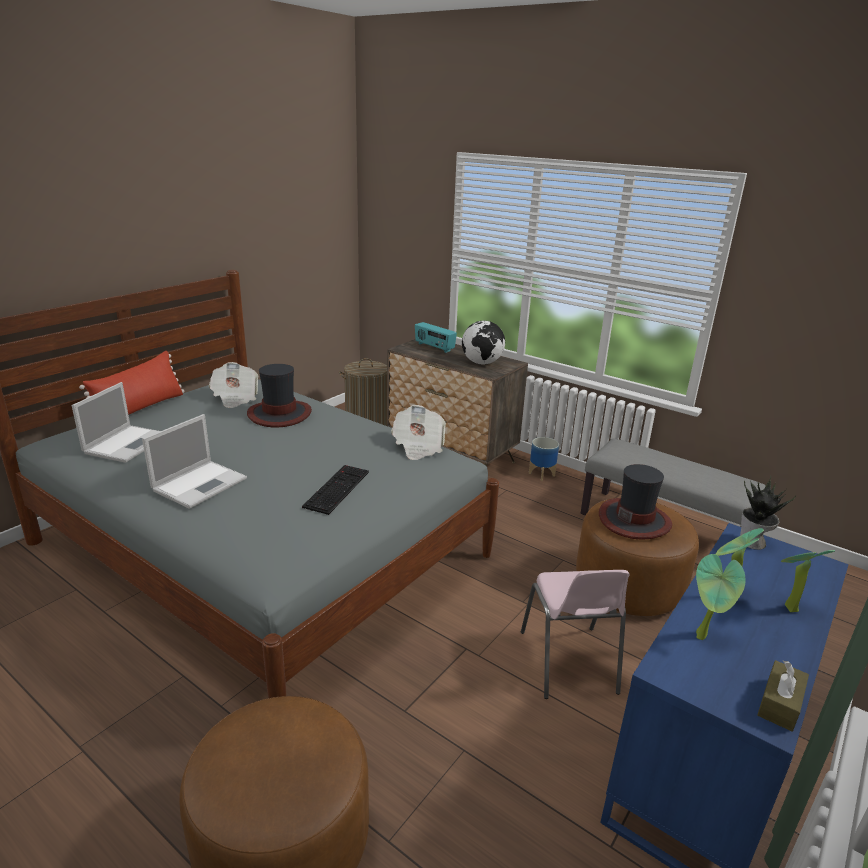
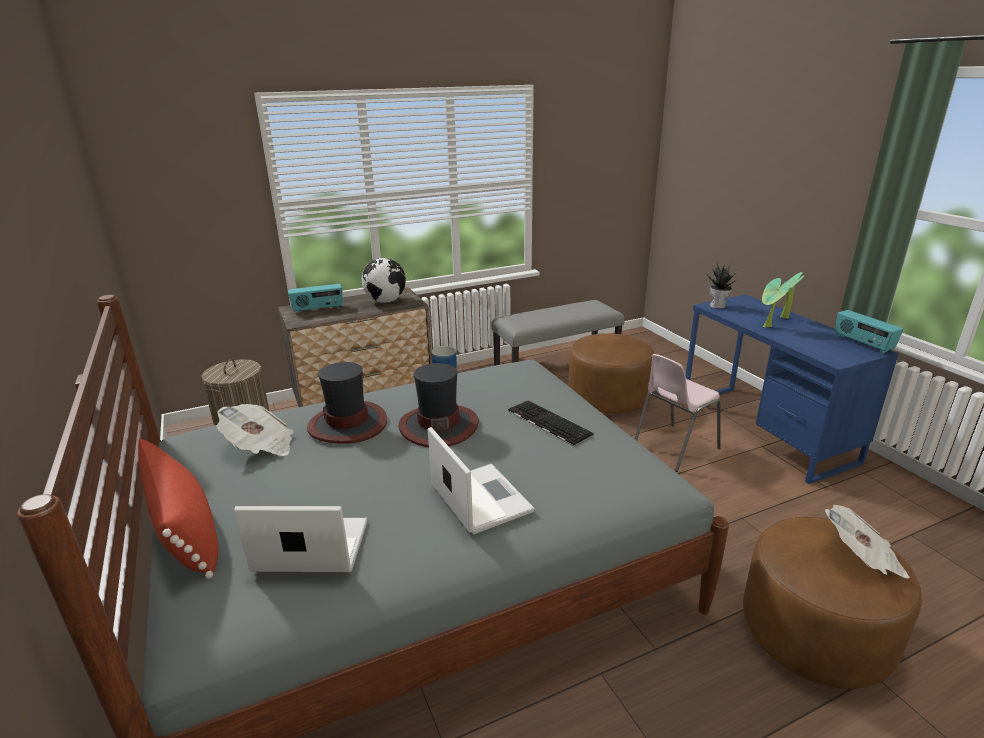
camera: 60 degrees left, 0 degrees up
(128, 443) = (309, 547): laptop -> laptop turned 45 degrees counterclockwise
(418, 446) = (496, 371): newspaper -> newspaper (861, 558)
(568, 662) = (674, 448): pink chair -> pink chair turned 120 degrees clockwise
(634, 520) = (611, 346): hat -> hat (438, 426)
(704, 637) = (807, 343): potted plant -> none
(779, 704) = (862, 344): brown tissue box -> radio

